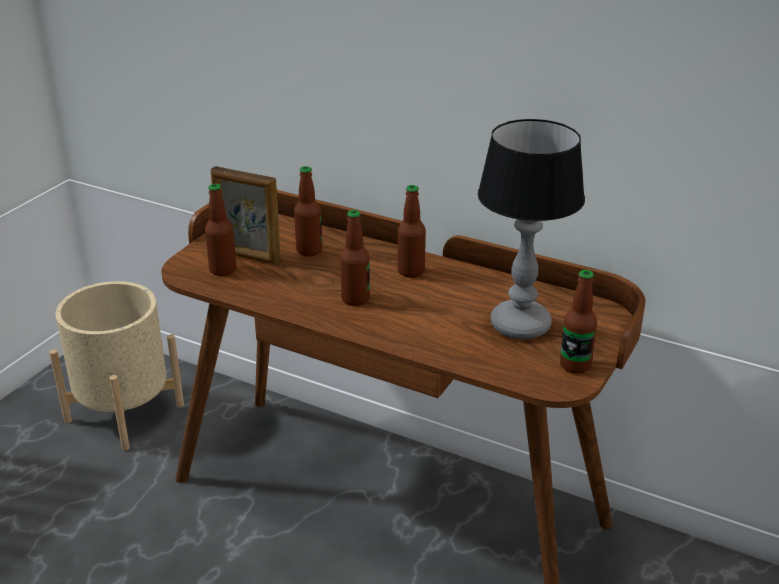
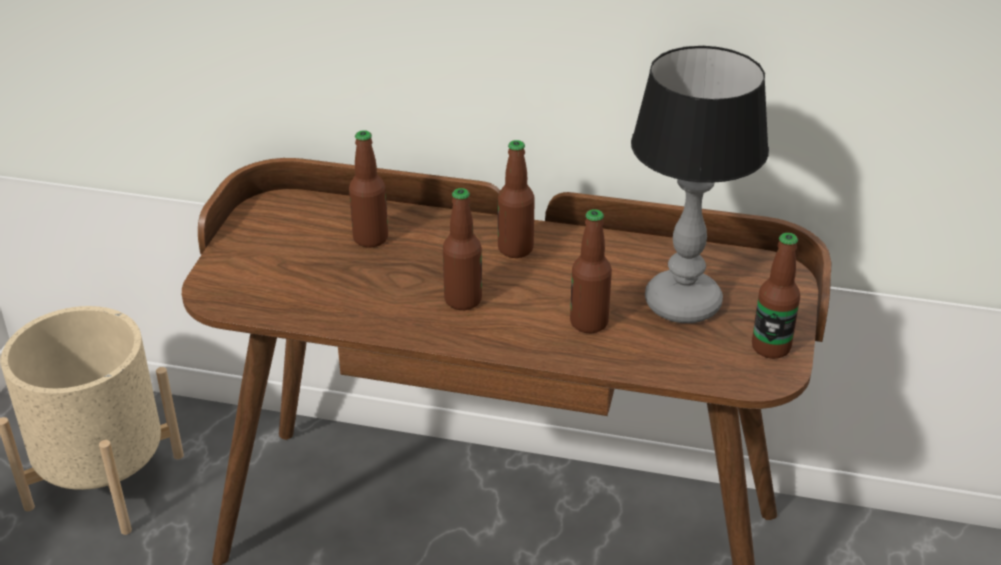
camera: 15 degrees left, 5 degrees up
(223, 270) = (268, 285): bottle -> bottle (589, 323)
(248, 256) = (293, 260): picture frame -> none

